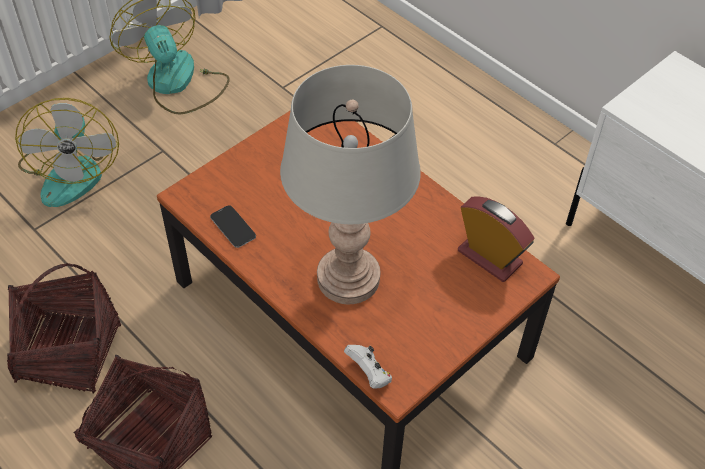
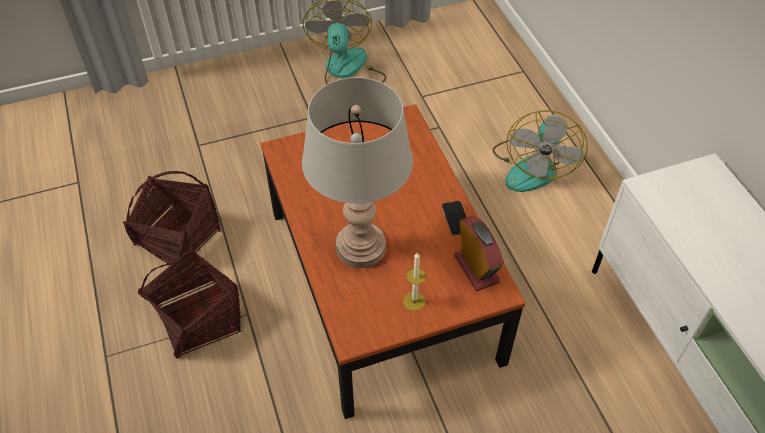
camera: 25 degrees right, 0 degrees up
(72, 170) = (243, 112): fan -> fan (532, 166)
(233, 227) = (299, 182): phone -> phone (456, 219)
(369, 374) = (336, 322): white game controller -> none
(442, 318) = (414, 301): none -> candle

